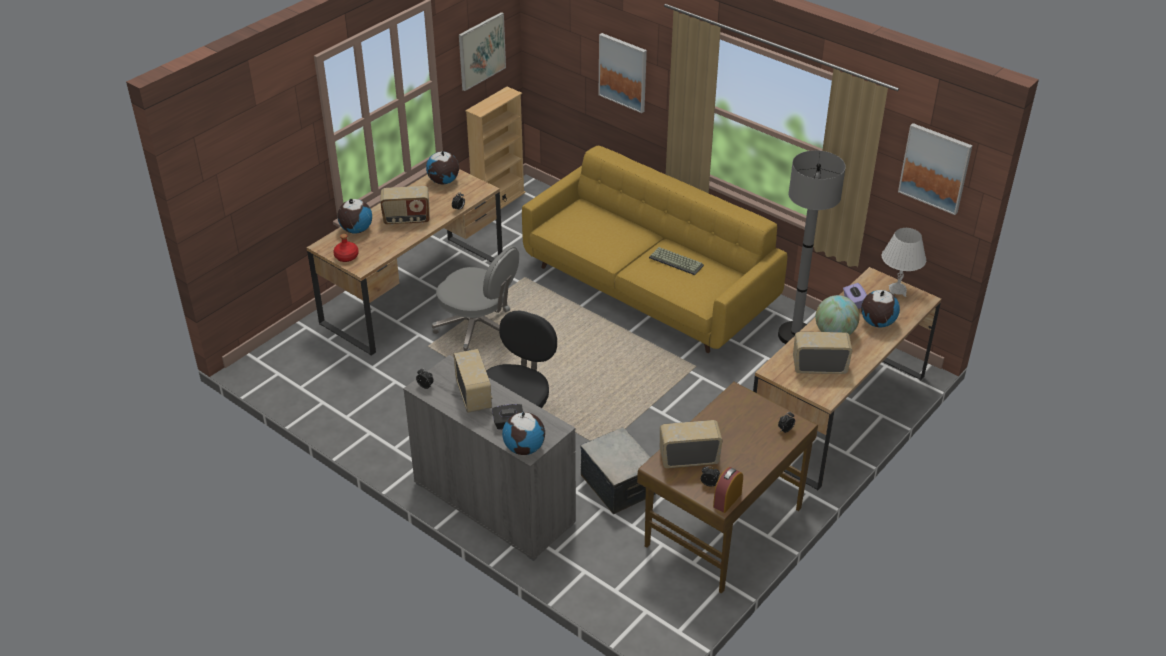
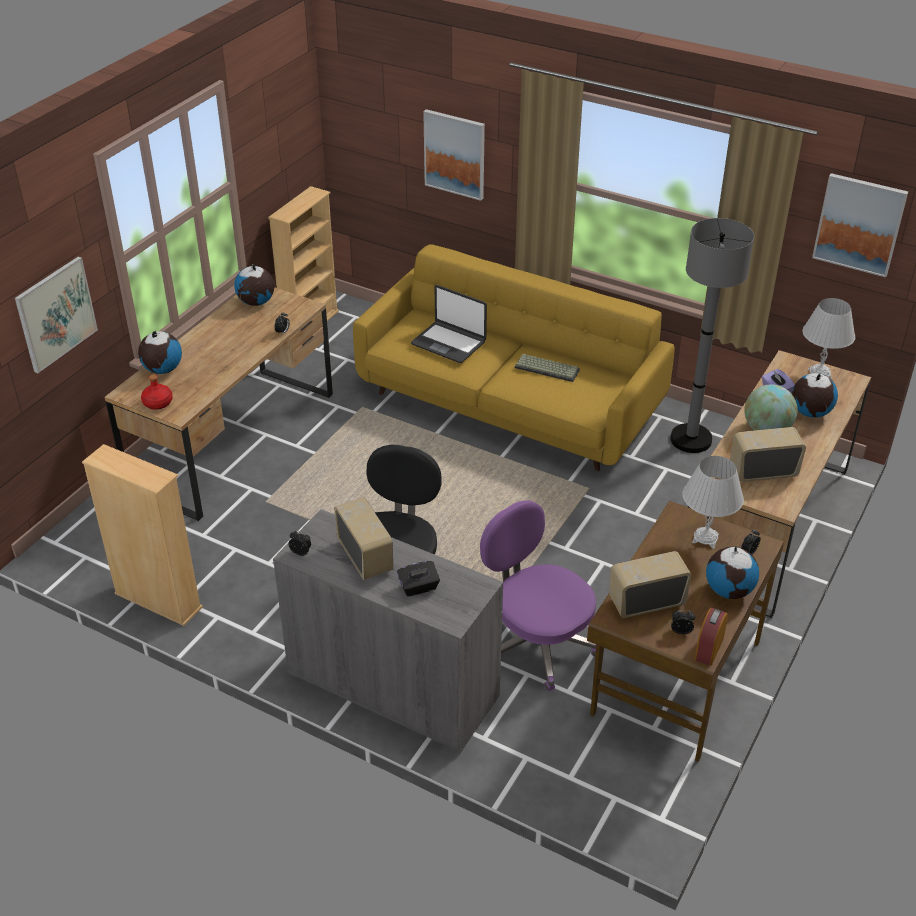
camera: 10 degrees left, 0 degrees up
(327, 414) = (158, 601): none -> beige bookcase
(406, 219) = (222, 351): radio -> none
(478, 329) = (322, 474): grey office chair -> none
(481, 51) = (281, 144): picture -> picture (56, 314)
(524, 448) = (447, 616): globe -> globe (729, 590)
(600, 231) = (449, 343): none -> laptop
(618, 485) = (537, 642): storage box -> purple office chair
(753, 415) = (705, 538): none -> white table lamp

